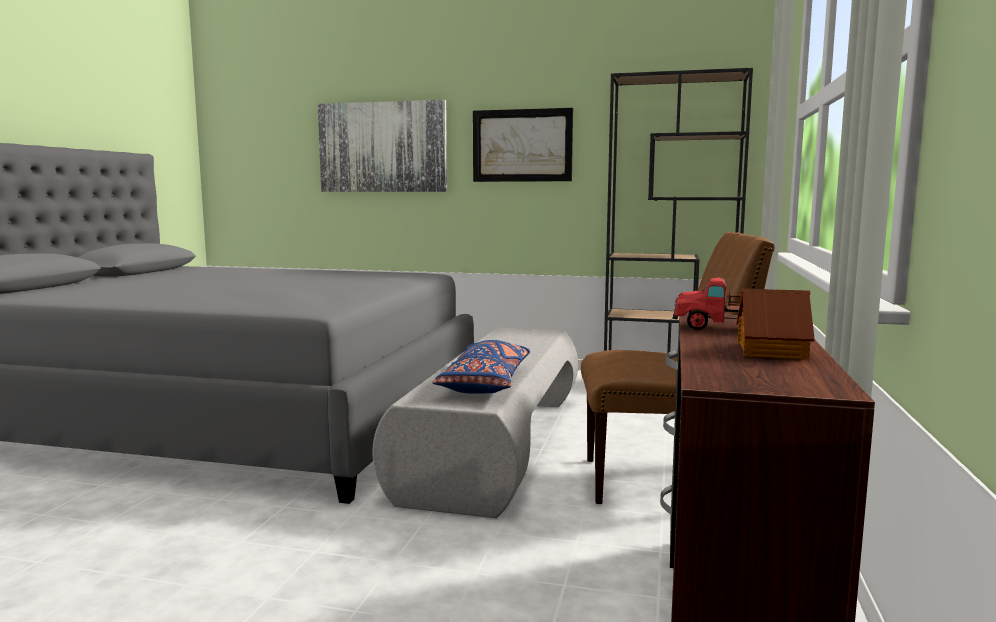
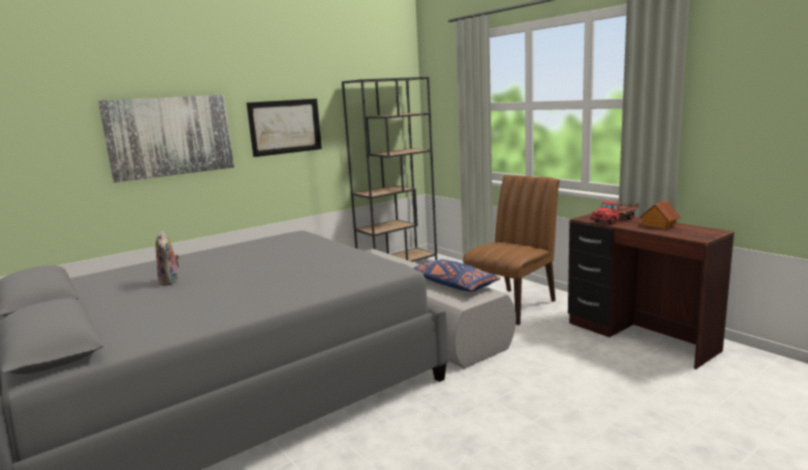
camera: 50 degrees left, 5 degrees up
(209, 278) = (171, 281): none -> plush toy

